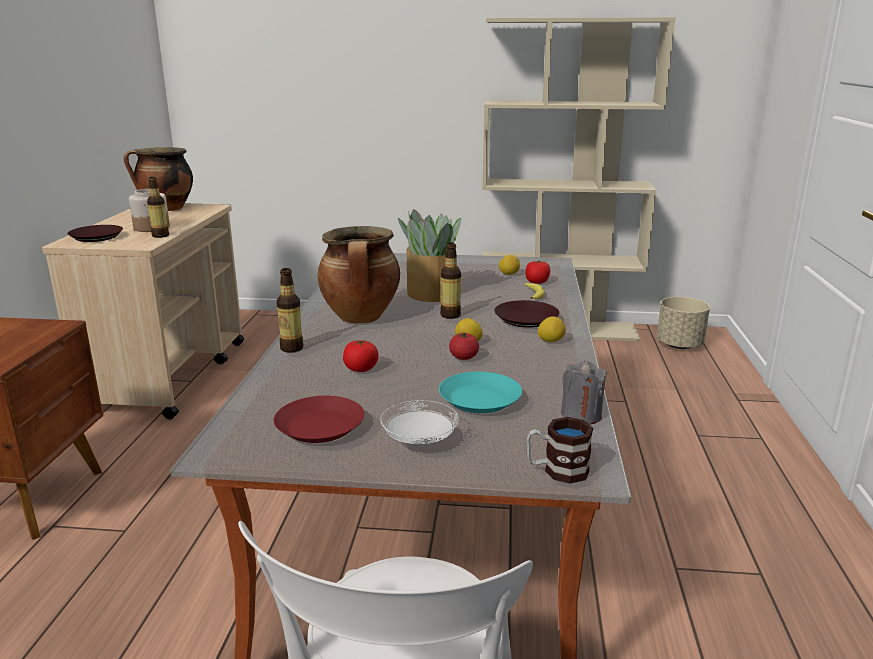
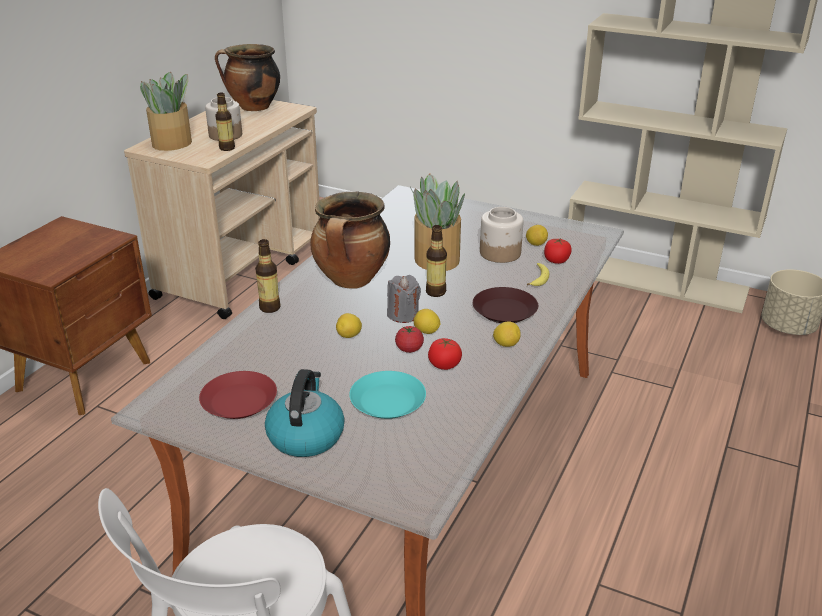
camera: 20 degrees right, 10 degrees up
(96, 237) = (173, 143): brown plate -> potted plant
(361, 369) = (311, 344): tomato -> tomato (444, 365)
(395, 357) = (349, 336): none -> lemon
(419, 441) = (305, 435): white plate -> kettle
(483, 283) = (500, 253): none -> jar
(557, 470) = (394, 493): mug -> none
(581, 415) = (462, 440): grey candle -> grey candle (403, 315)

